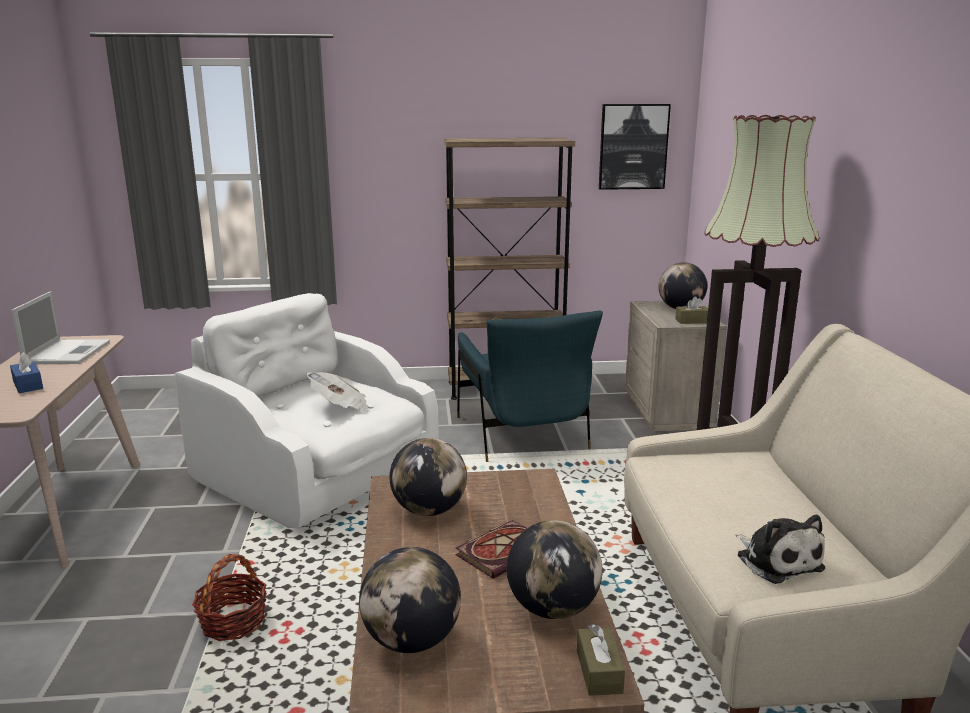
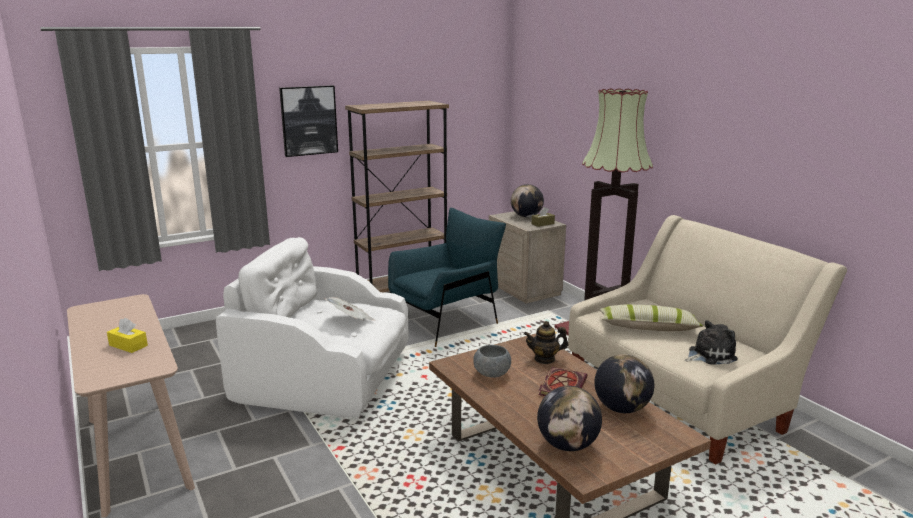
camera: 25 degrees left, 0 degrees up
(28, 385) = (128, 345): blue tissue box -> yellow tissue box
(68, 352) = (118, 315): laptop -> none
(233, 622) = (370, 486): basket -> none
(429, 510) = (492, 374): globe -> grey bowl
(522, 435) = (445, 321): blue armchair -> blue armchair turned 90 degrees counterclockwise
(523, 507) = (545, 359): none -> teapot
(599, 672) = (676, 432): brown tissue box -> none
(633, 147) = (472, 104): picture -> picture (309, 120)
(717, 495) = (648, 328): none -> pillow
(776, 560) = (709, 355): plush toy -> plush toy turned 60 degrees counterclockwise

